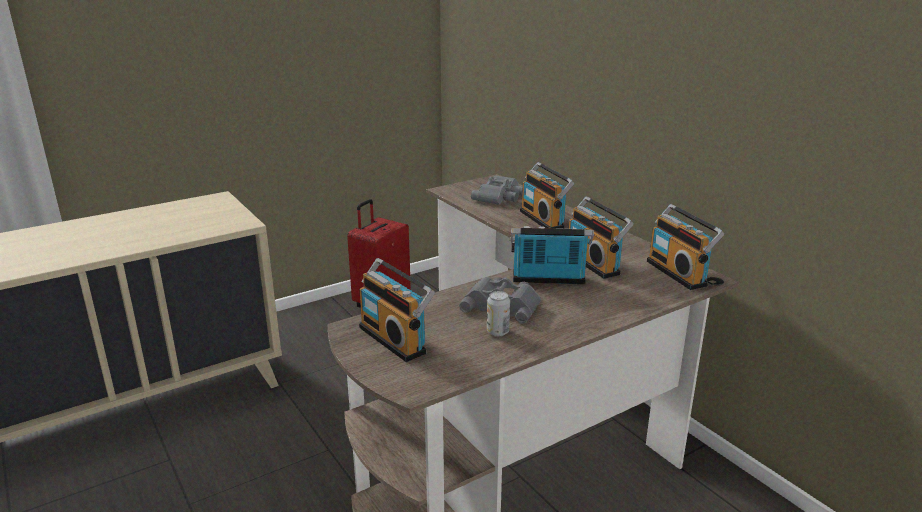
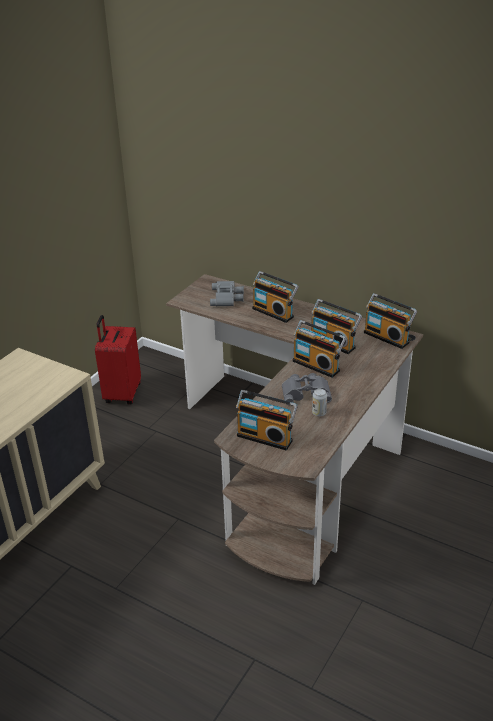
camera: 25 degrees left, 10 degrees up
(548, 280) = (317, 365): radio -> radio turned 120 degrees counterclockwise

